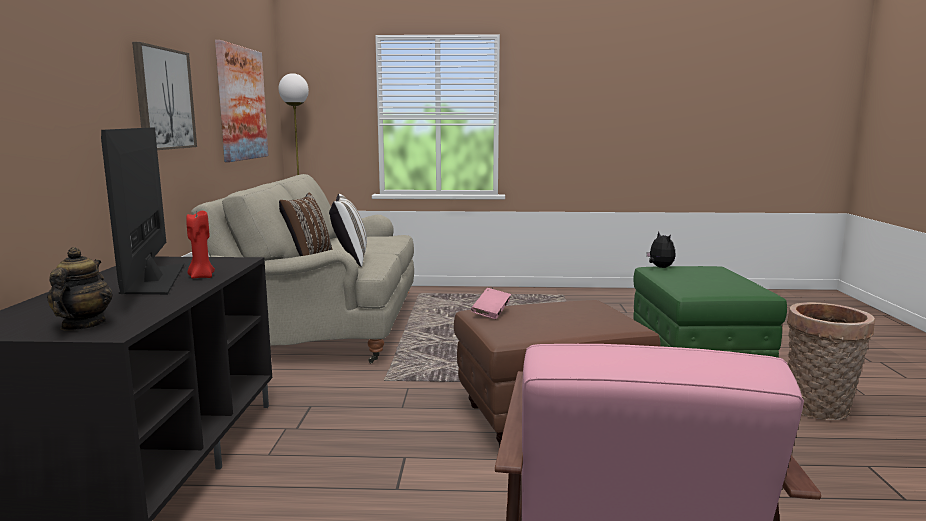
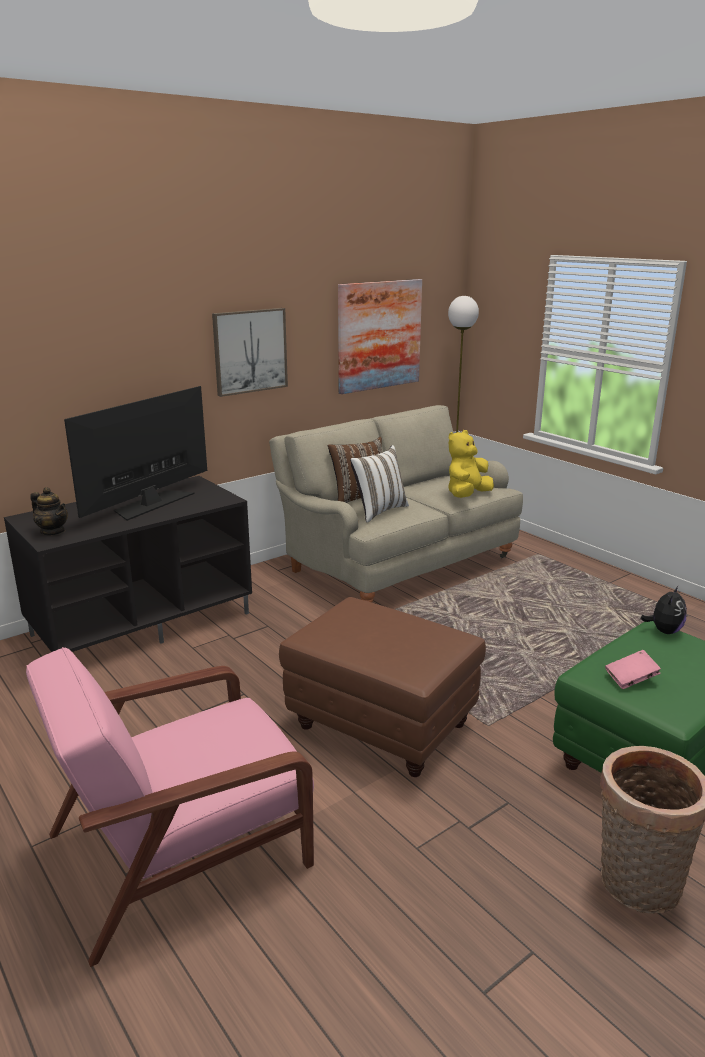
camera: 50 degrees right, 10 degrees up
(82, 325) = (53, 531): teapot -> teapot turned 75 degrees clockwise
(201, 277) = (173, 510): red candle -> none
(386, 241) = (467, 495): none -> yellow plush toy
(491, 313) = (353, 610): pink book -> pink book (631, 679)

